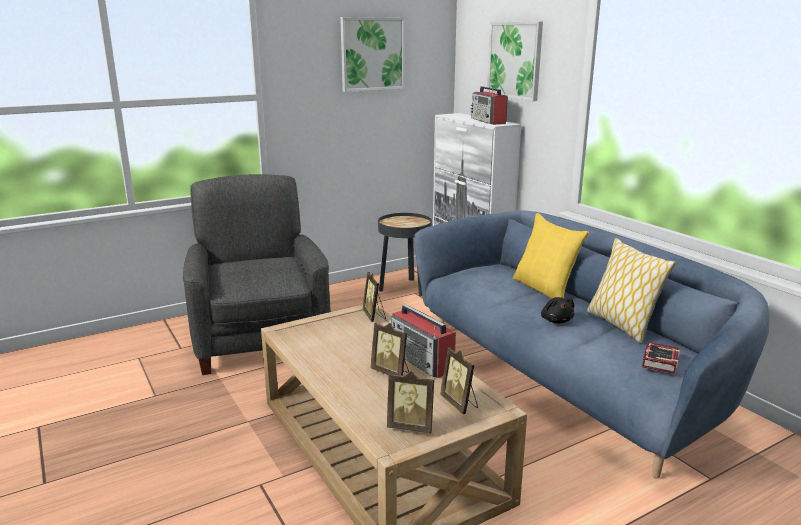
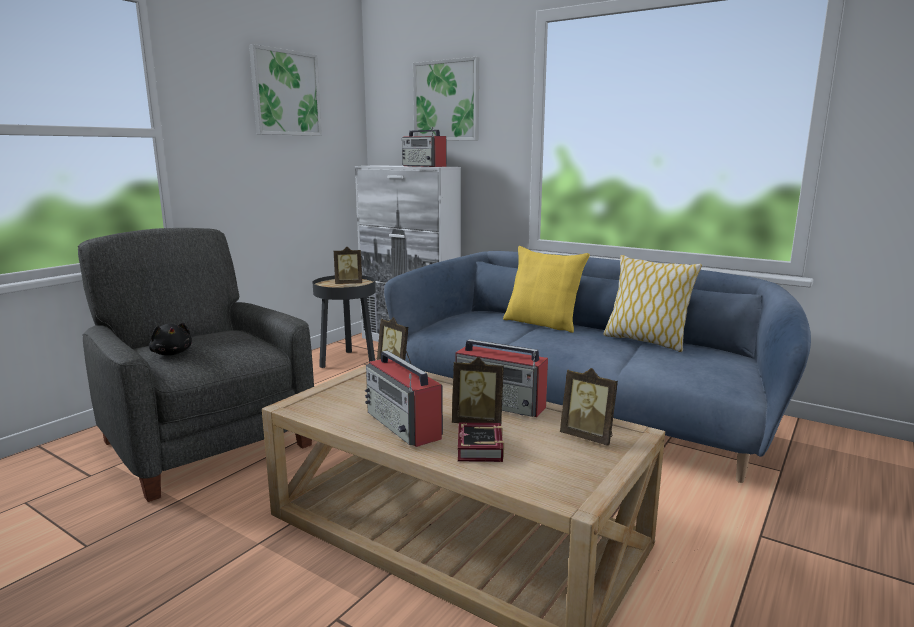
camera: 25 degrees left, 5 degrees down
(337, 363) = (404, 425): none -> radio
(411, 426) = (567, 472): picture frame -> picture frame (348, 284)
(556, 320) = (583, 347): black plush toy -> black plush toy (172, 353)
(658, 362) = (714, 364): book -> book (478, 449)

